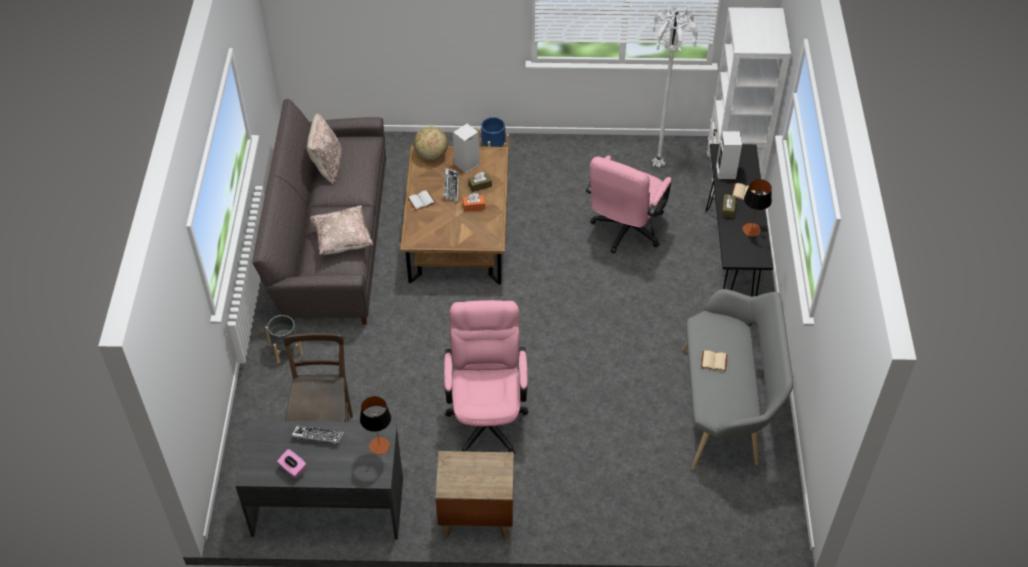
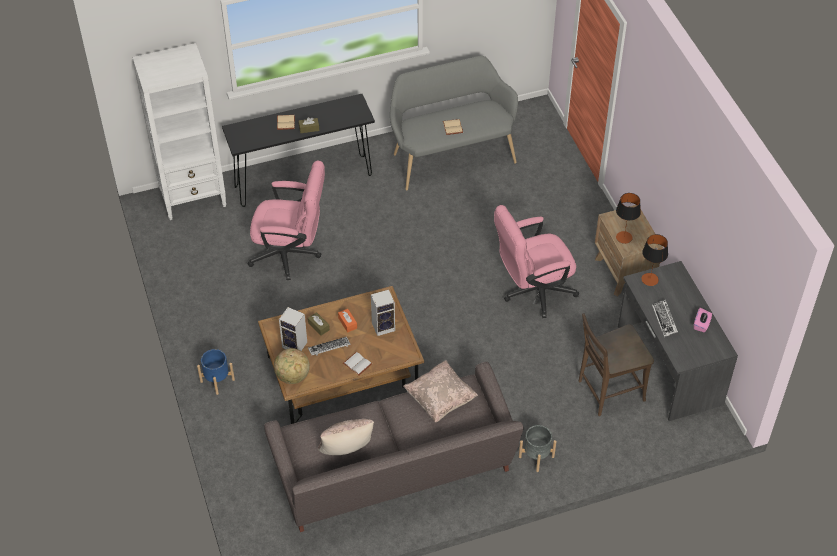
camera: 110 degrees left, 0 degrees up
(659, 165) = (195, 250): white floor lamp -> none
(726, 172) = (265, 137): speaker -> speaker (384, 326)
(751, 229) = (326, 111): table lamp -> table lamp (624, 237)

